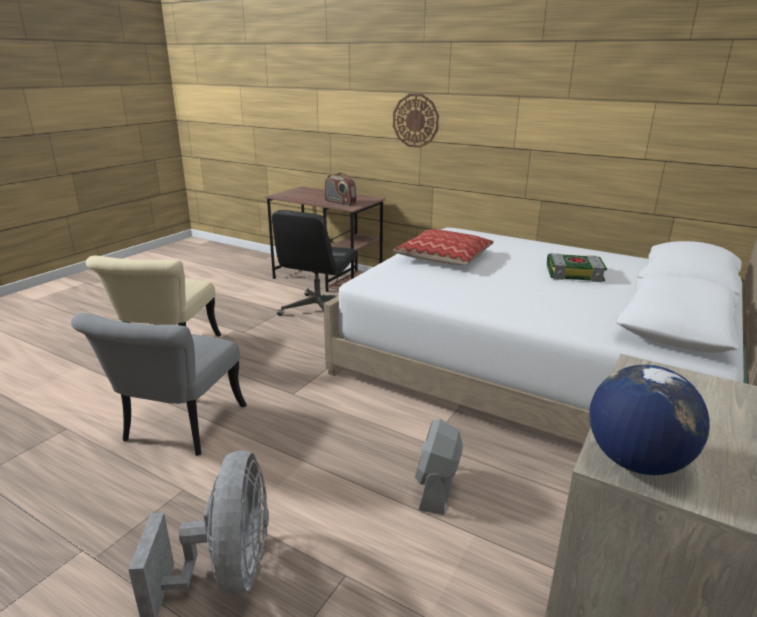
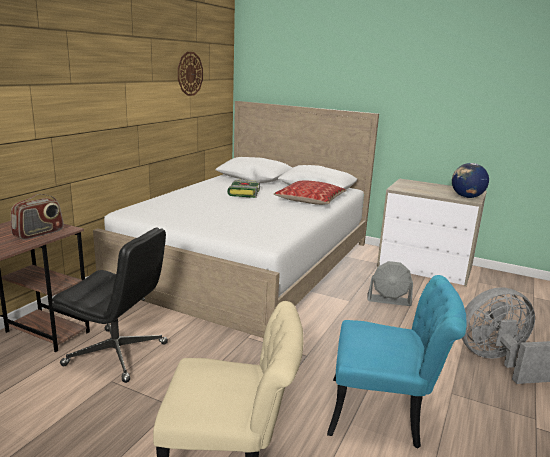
camera: 95 degrees left, 5 degrees down
(178, 430) = (386, 414): grey chair -> turquoise chair
(415, 121) = (45, 116): wall clock -> wall clock (190, 73)
(443, 257) = (208, 218): pillow -> pillow (310, 200)

